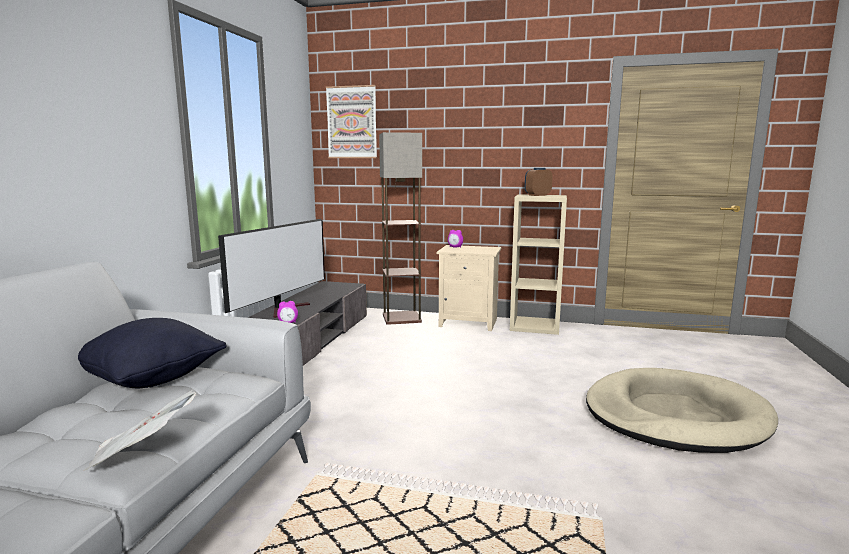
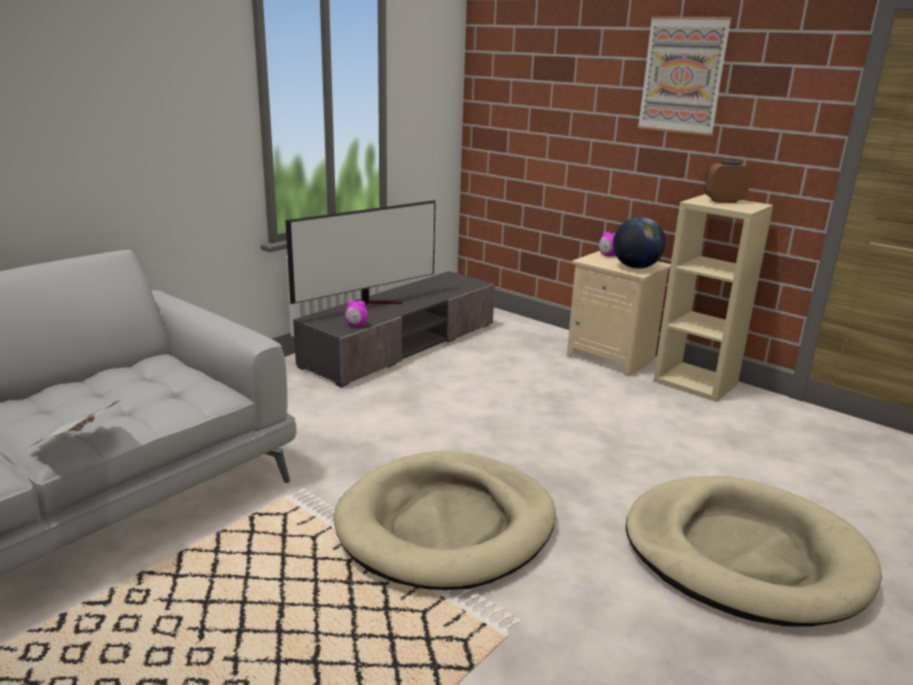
camera: 25 degrees right, 10 degrees up
(151, 379) = (146, 372): black pillow -> none
(352, 122) = (509, 70): picture -> picture (682, 75)
(401, 318) = (532, 335): floor lamp -> none
(473, 455) = (447, 525): none -> beige dog bed
(482, 250) = (635, 267): none -> globe

